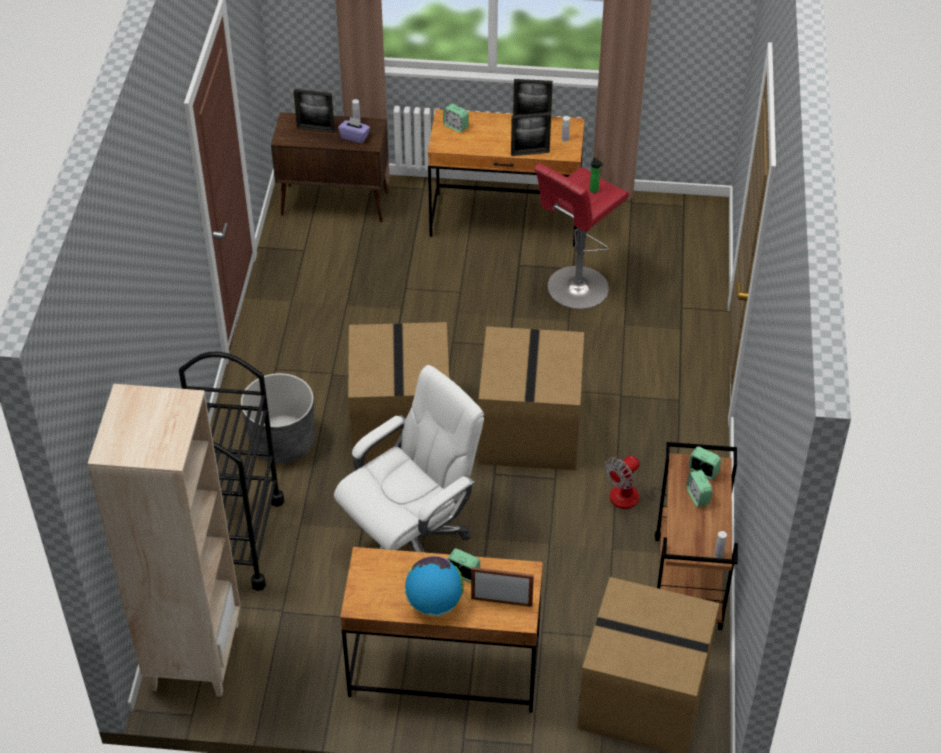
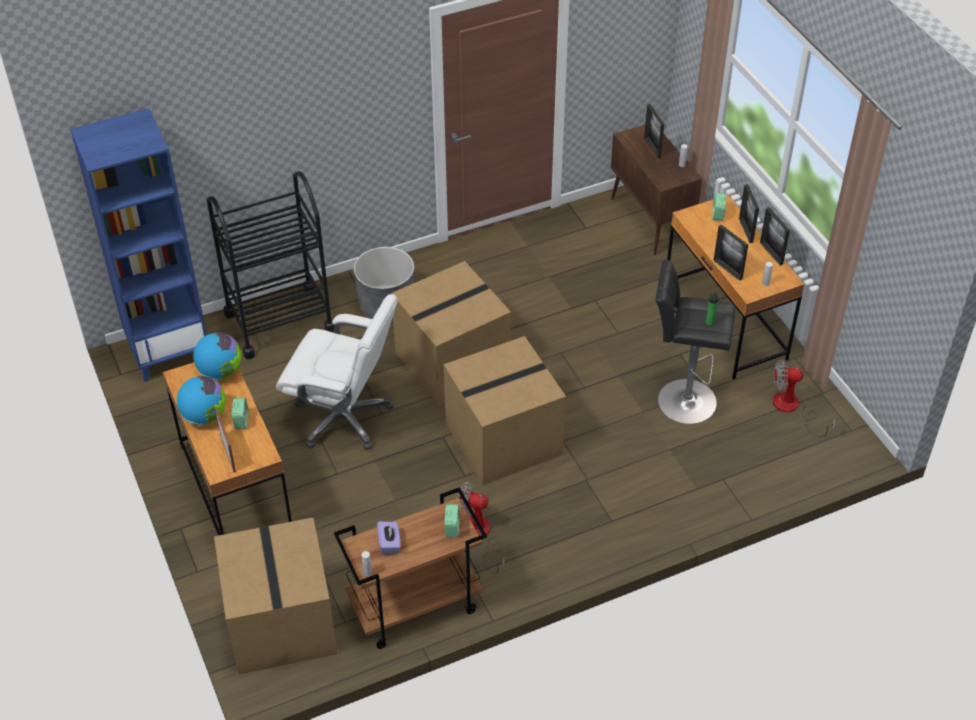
camera: 60 degrees right, 0 degrees up
(194, 655) = (169, 352): beige bookcase -> blue bookcase
(355, 137) = (664, 171): purple tissue box -> purple tissue box (389, 543)
(379, 566) = (220, 372): none -> globe
(491, 120) = (746, 230): none -> picture frame
(575, 290) = (682, 401): red stool -> black stool
(635, 227) = (792, 408): none -> fan
(697, 496) = (422, 535): alarm clock -> none

